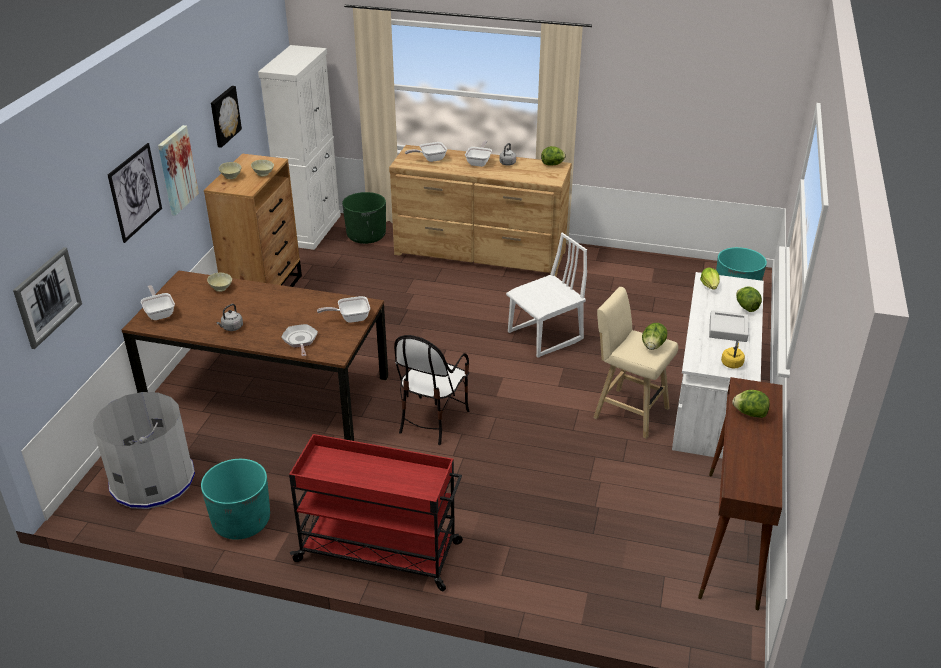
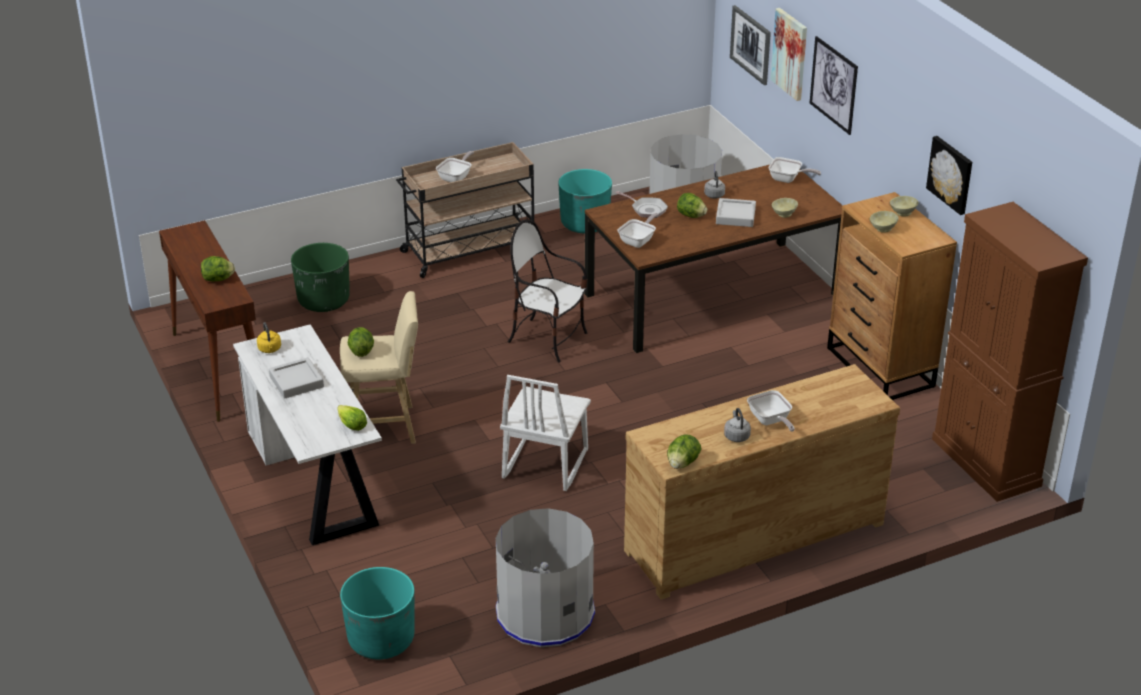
camera: 140 degrees right, 0 degrees up
(177, 170) = (878, 132): picture -> picture (790, 54)
(253, 303) = (735, 216): none -> grey tray
(311, 229) = (986, 462): white cabinet -> brown cabinet
(366, 236) = (914, 488): green planter -> green planter (323, 300)
(380, 552) = (469, 250): red cart -> beige cart
(430, 159) = (831, 397): frying pan -> frying pan (456, 177)
(432, 420) = (548, 339): chair -> chair turned 45 degrees counterclockwise
(632, 269) = (545, 613): none -> grey trash can
(746, 307) = (295, 416): lettuce -> lettuce (691, 216)

